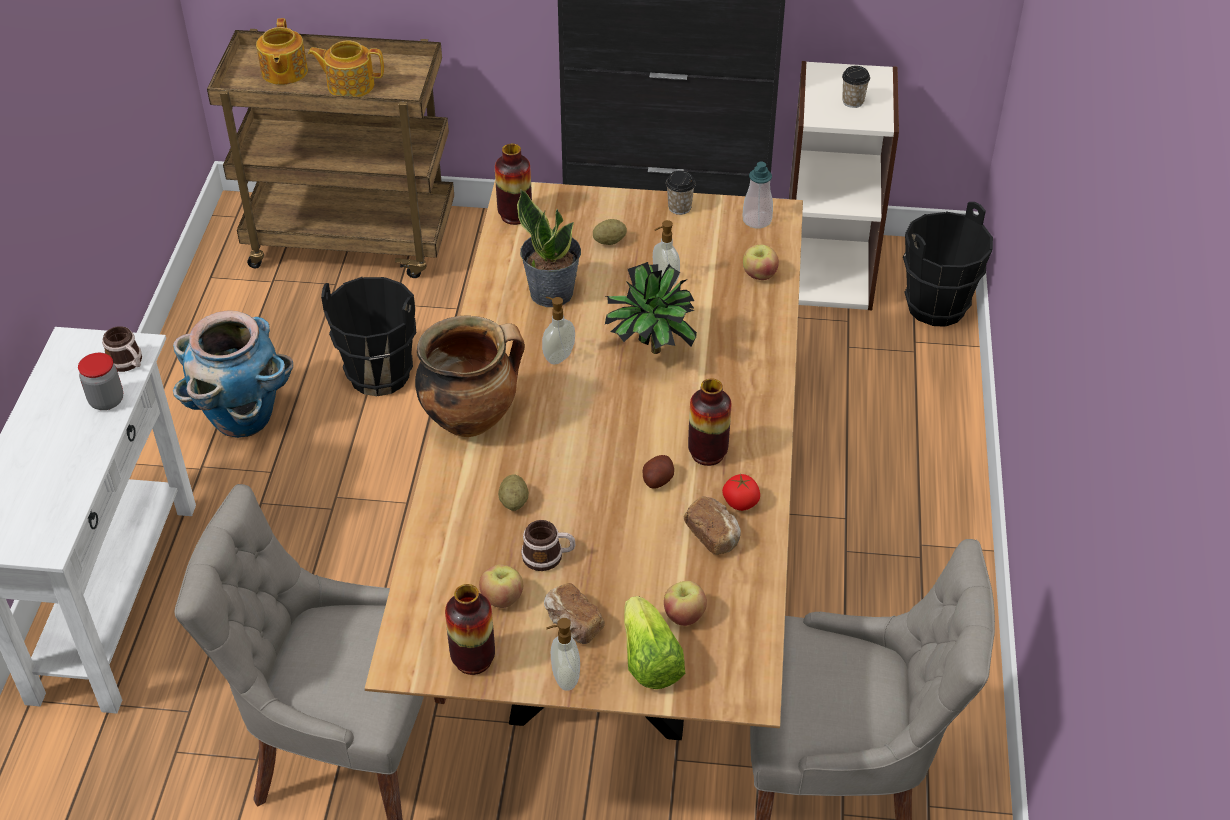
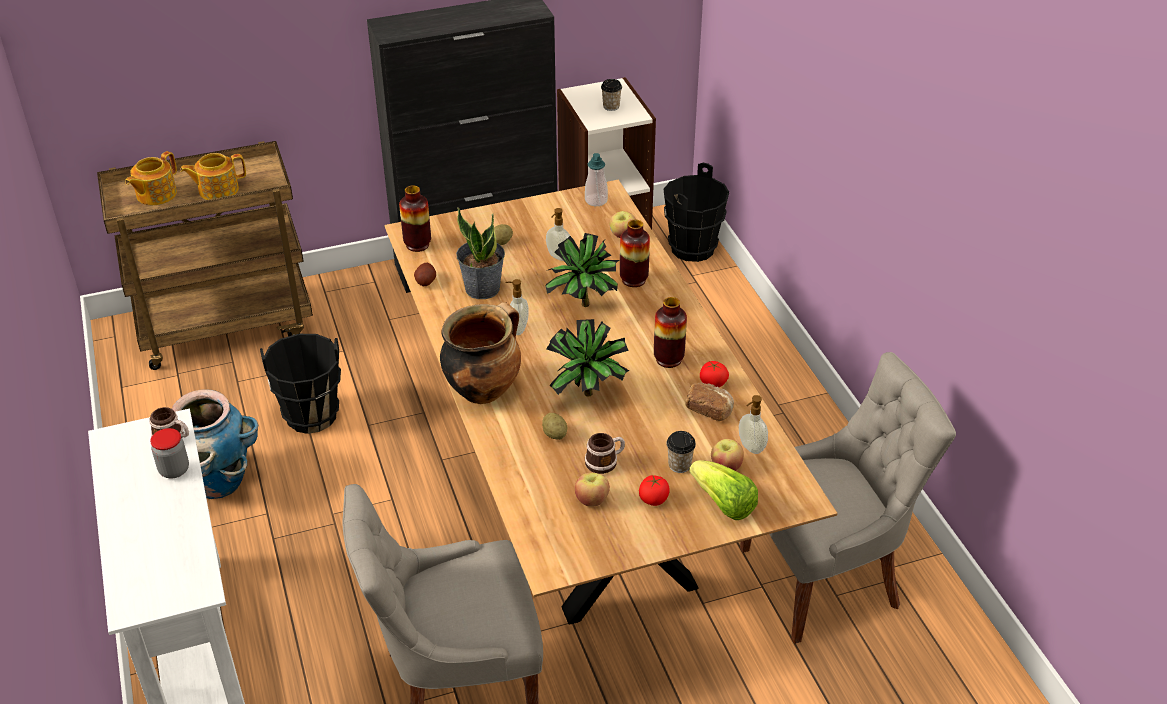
camera: 25 degrees left, 5 degrees down
(283, 72) = (155, 194): teapot -> teapot turned 60 degrees clockwise
(473, 659) = (600, 547): vase -> vase (633, 280)
(564, 678) = (673, 535): soap dispenser -> soap dispenser (750, 447)
(572, 624) = (653, 499): bread -> tomato
(581, 470) = (588, 398): none -> potted plant
(657, 480) = (646, 387): potato -> potato (425, 281)
(679, 207) = (535, 207): cup -> cup (679, 465)

